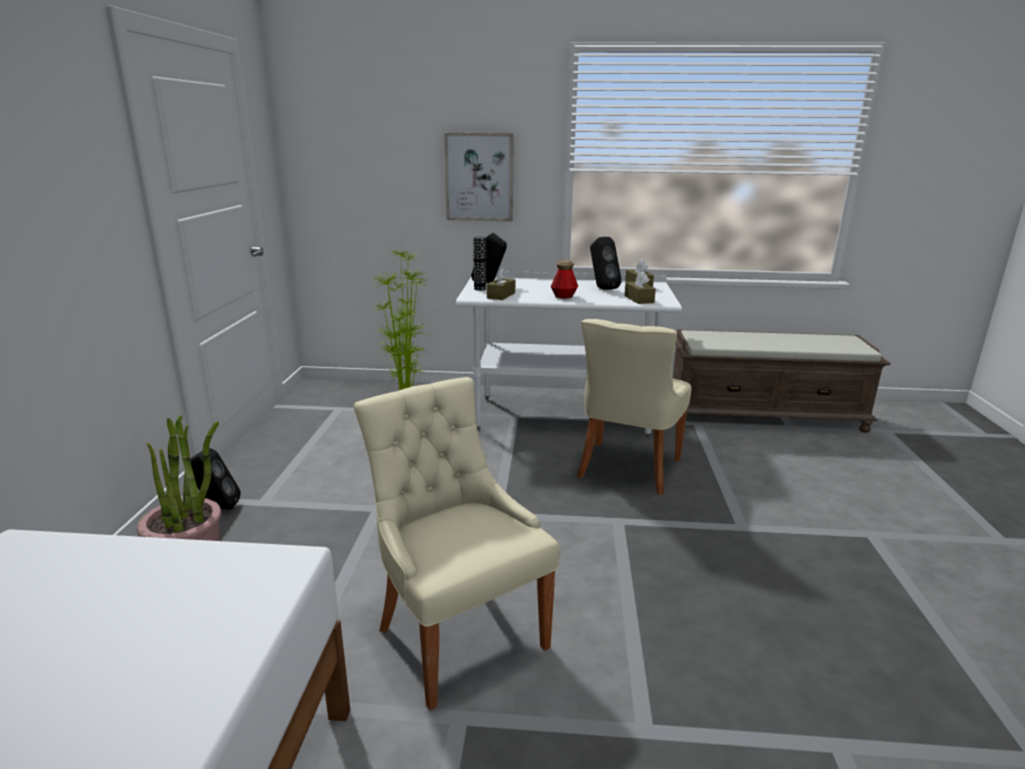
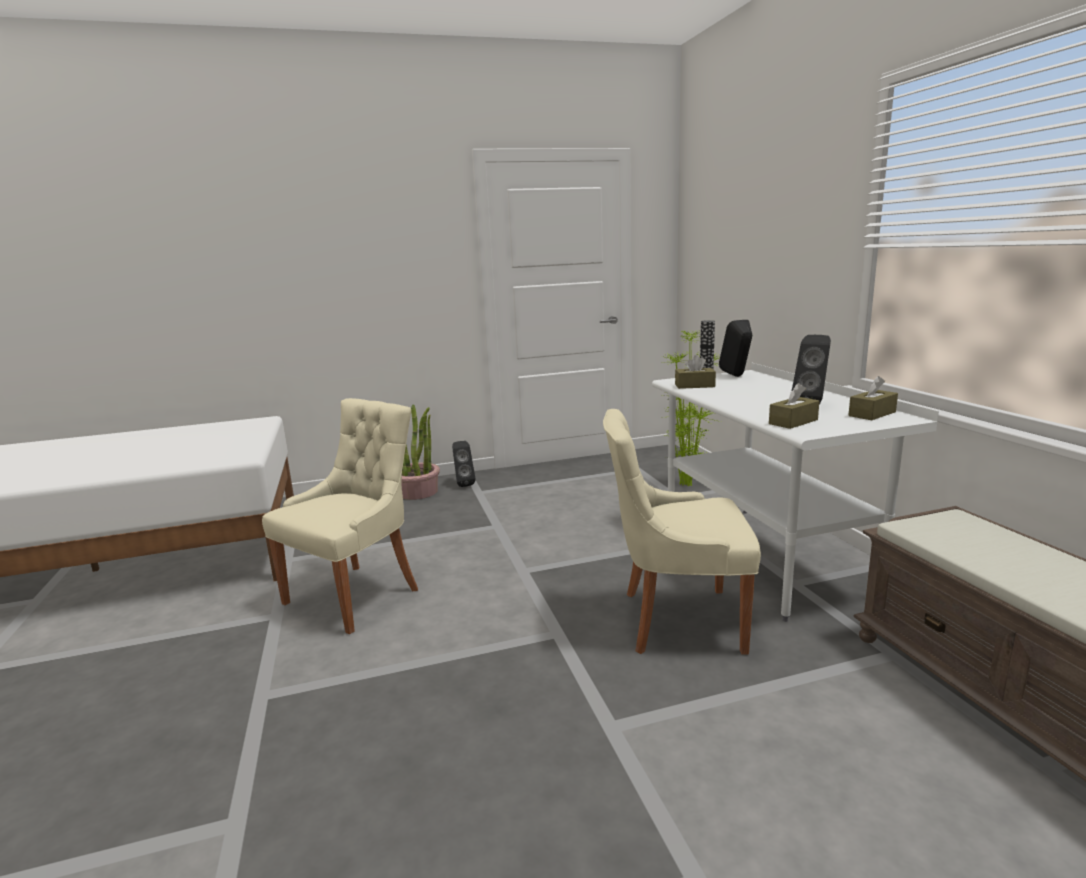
camera: 70 degrees right, 5 degrees down
(479, 177) = (791, 258): picture -> none
(564, 296) = (737, 399): bottle -> none

